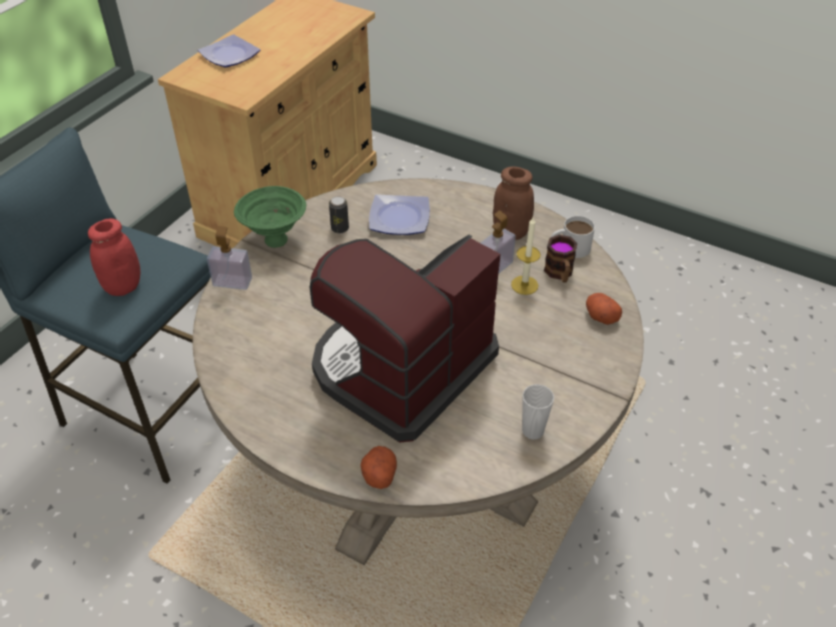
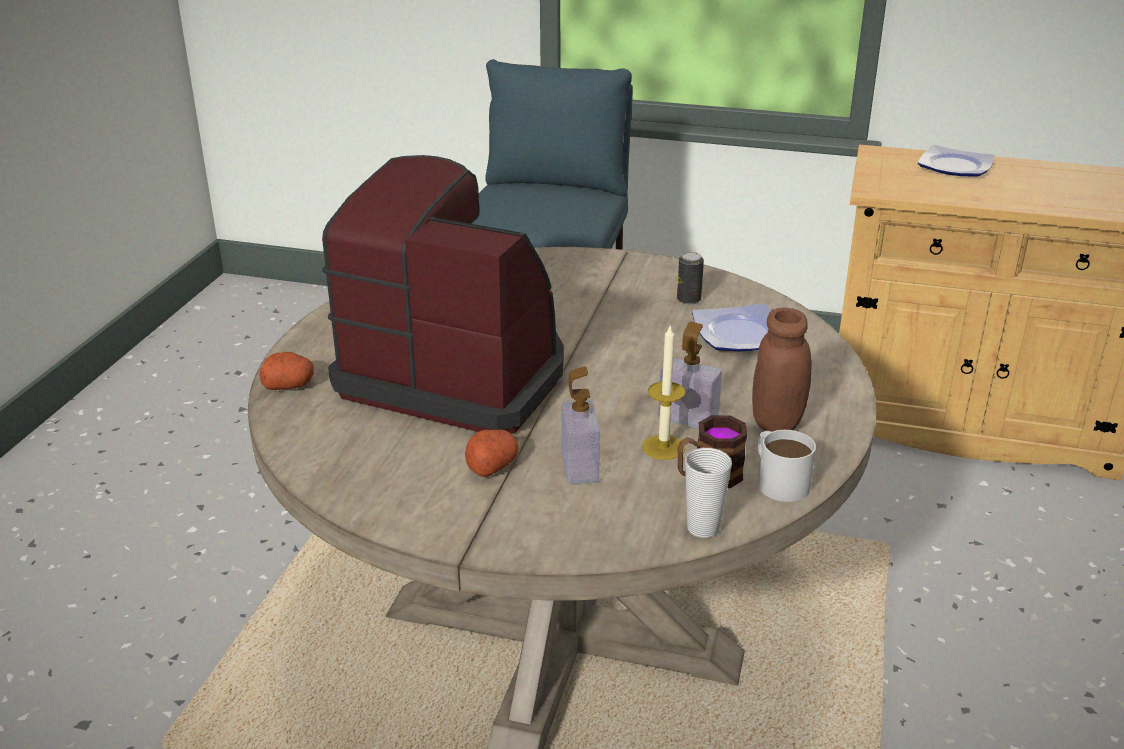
camera: 75 degrees right, 15 degrees down
(123, 287) = (518, 211): red jar -> none
(232, 282) = (553, 258): soap dispenser -> soap dispenser (579, 467)
(274, 240) = (638, 266): green bowl -> none
(533, 431) = (376, 483): cup -> cup (703, 528)
(600, 316) = (632, 524): potato -> potato (491, 465)

